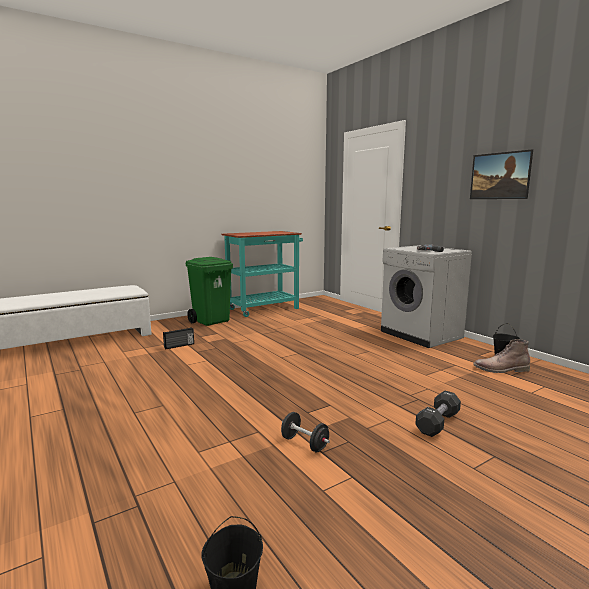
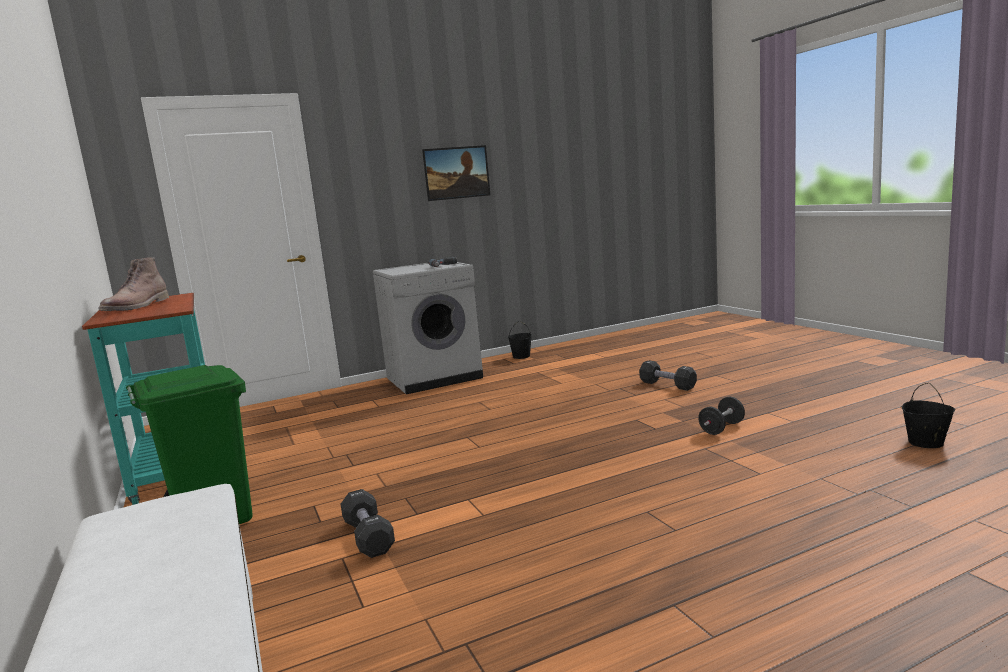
camera: 80 degrees left, 0 degrees up
(179, 346) = (368, 537): radio -> black dumbbell
(501, 370) = (554, 360): brown boot -> brown boot (137, 307)

